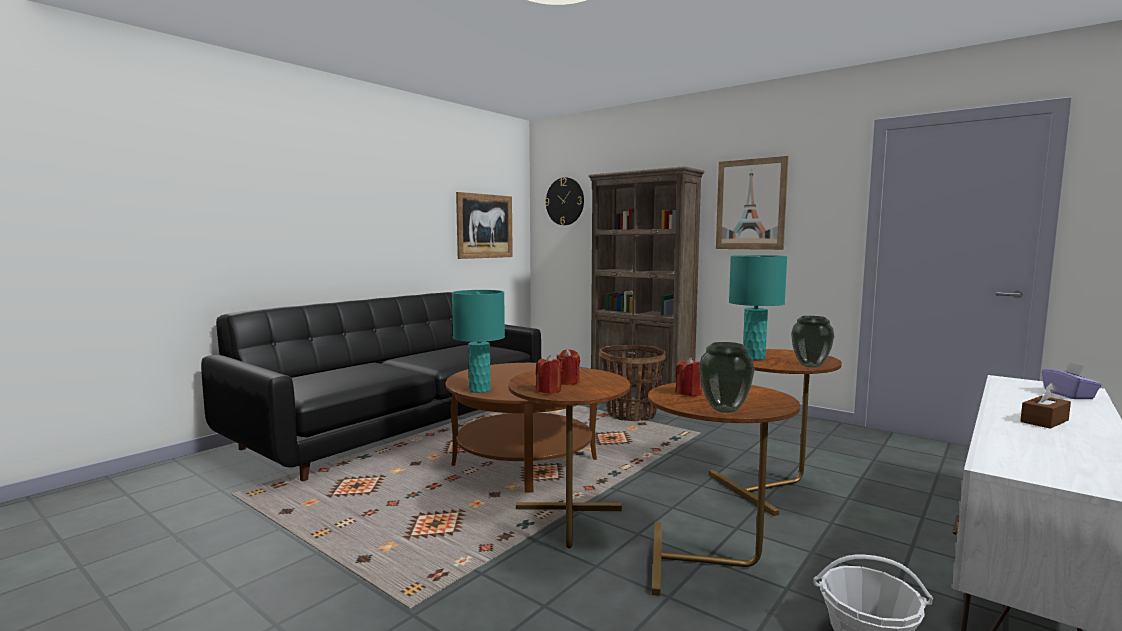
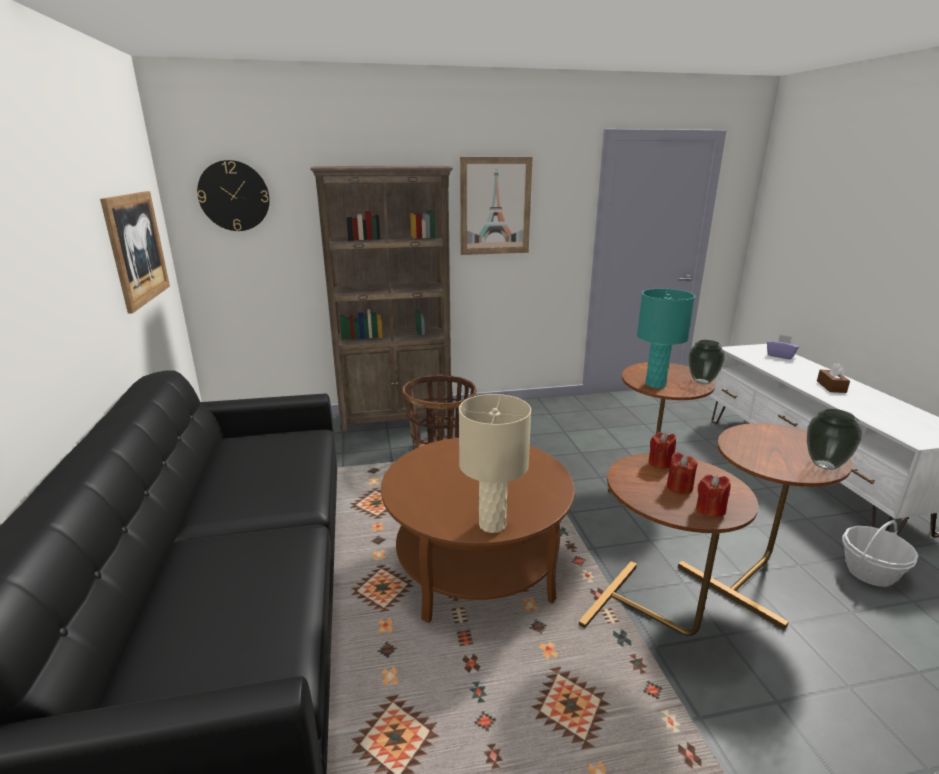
camera: 50 degrees left, 15 degrees up
(479, 390) = (492, 525): turquoise table lamp -> beige table lamp
(689, 393) = (761, 455): red candle -> red candle (660, 463)

